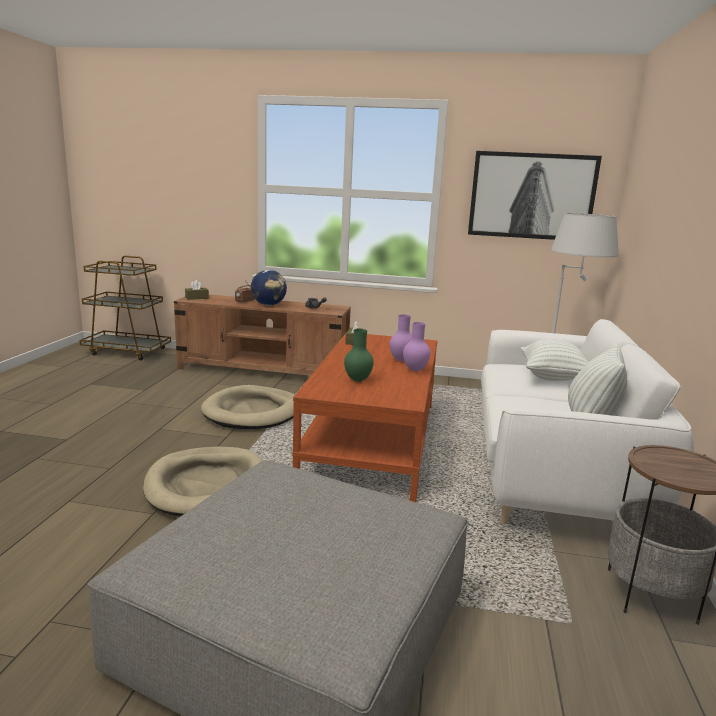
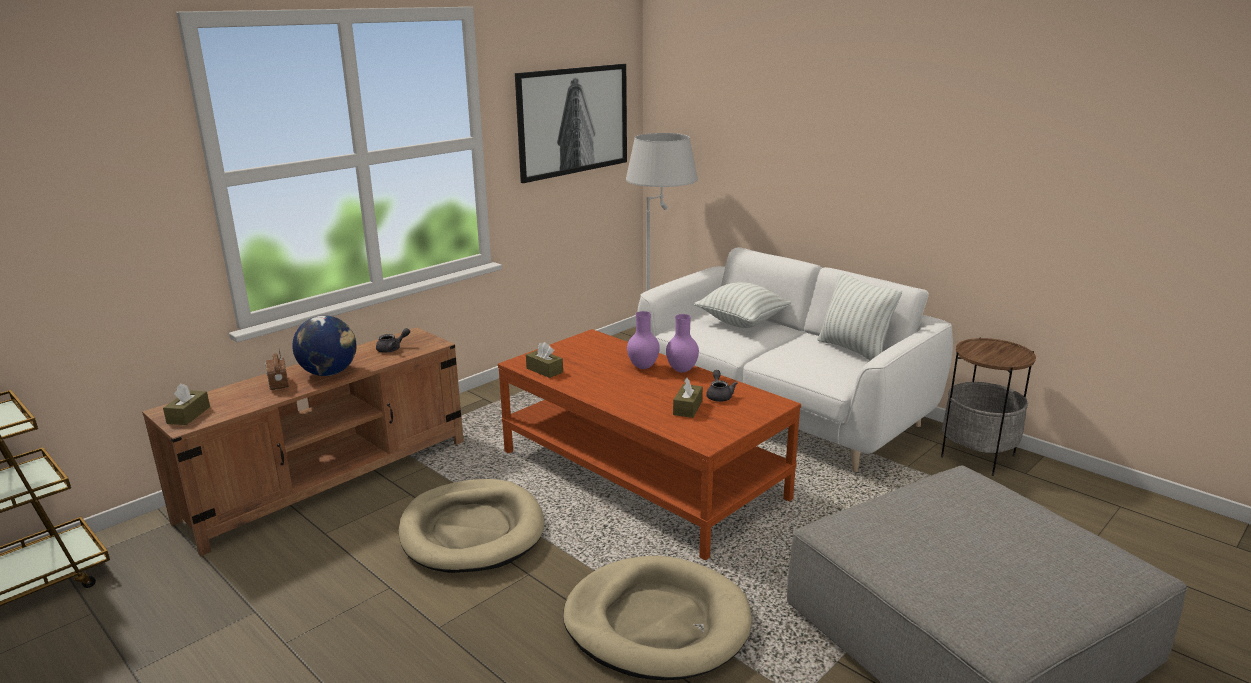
camera: 55 degrees left, 5 degrees up
(357, 380) = (687, 408): green vase -> brown tissue box
(392, 385) = (719, 395): none -> grey teapot

